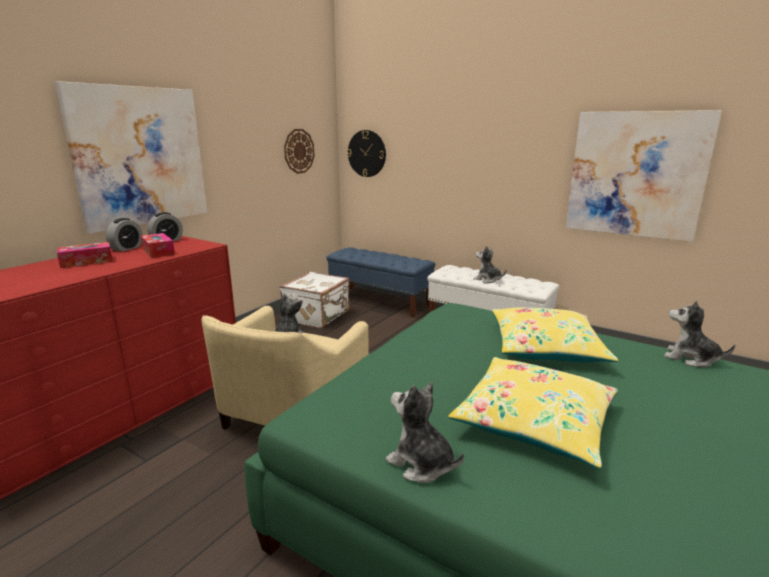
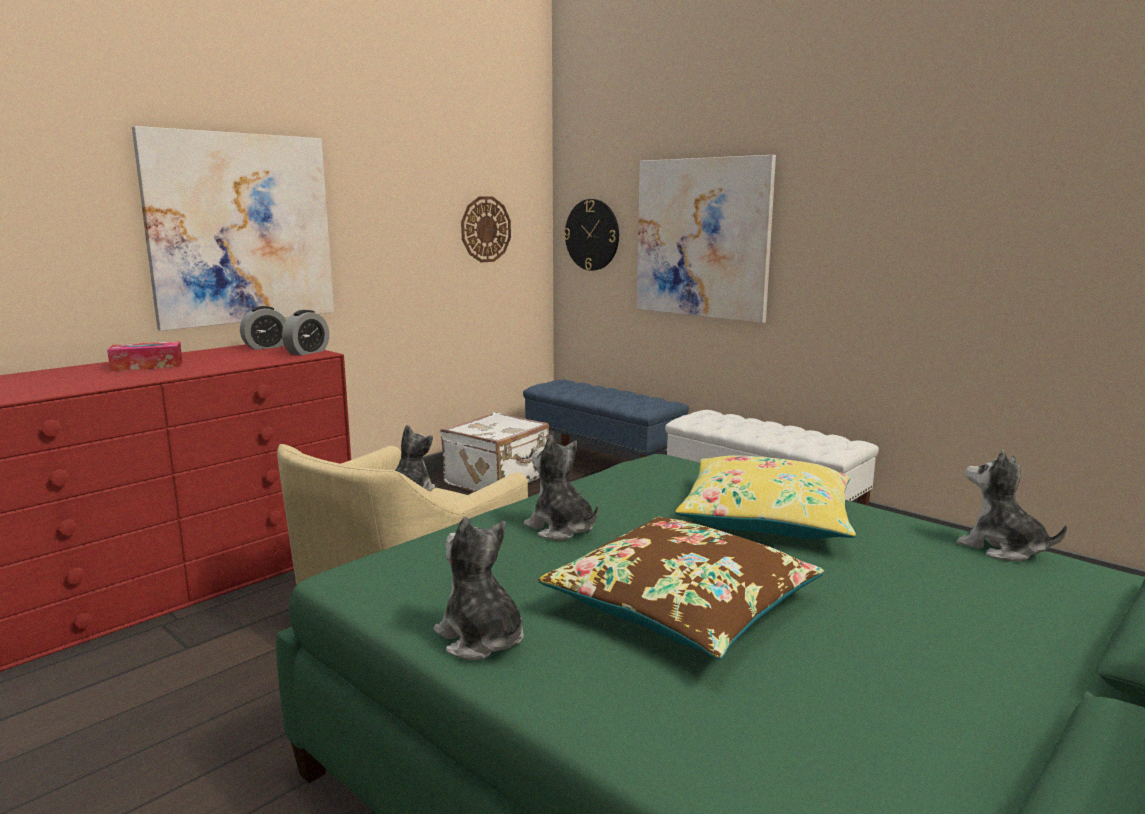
camera: 10 degrees right, 5 degrees down
(127, 248) = (208, 353): alarm clock -> alarm clock (307, 352)
(158, 251) = (246, 358): tissue box -> none
(487, 279) = (758, 433): plush toy -> plush toy (561, 529)
(535, 421) = (682, 606): yellow pillow -> brown pillow
(636, 175) = (998, 265): picture -> picture (702, 238)

